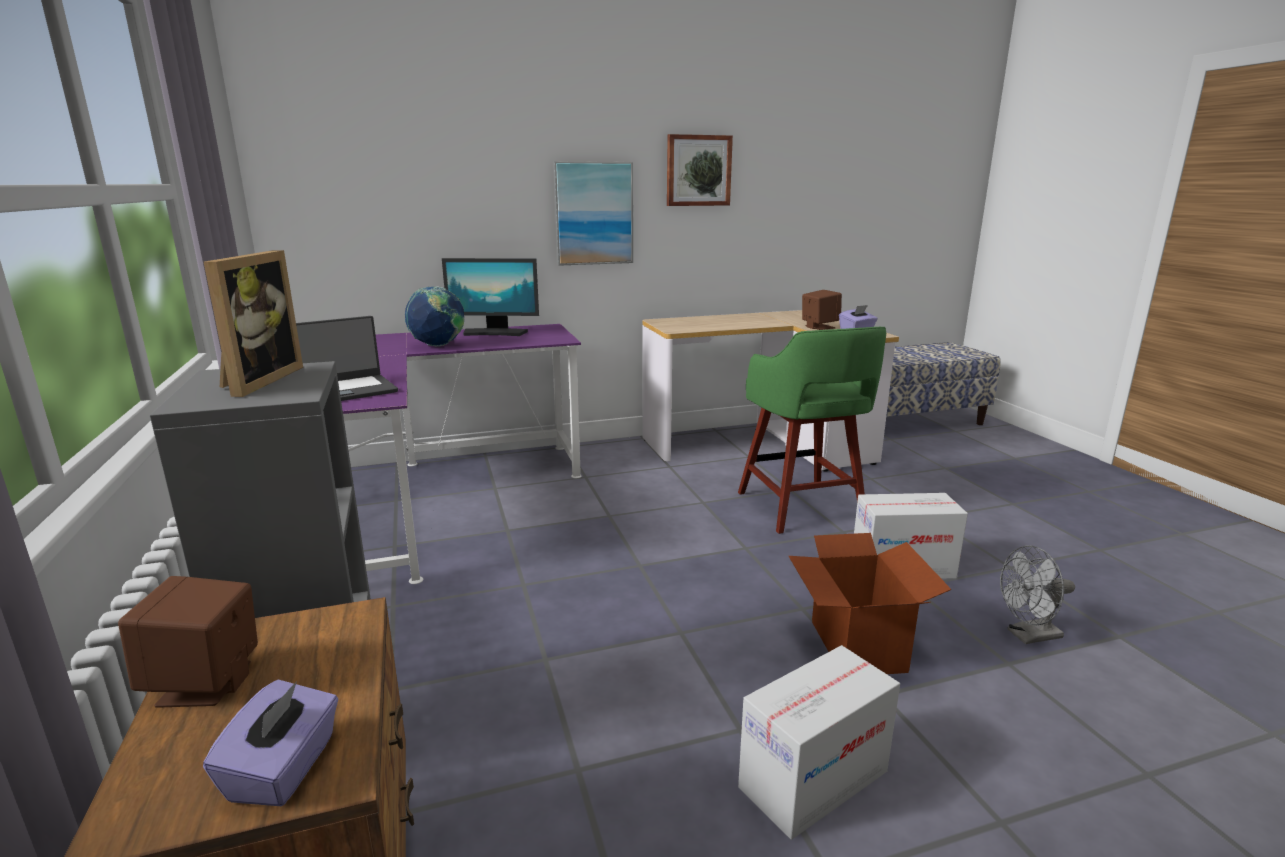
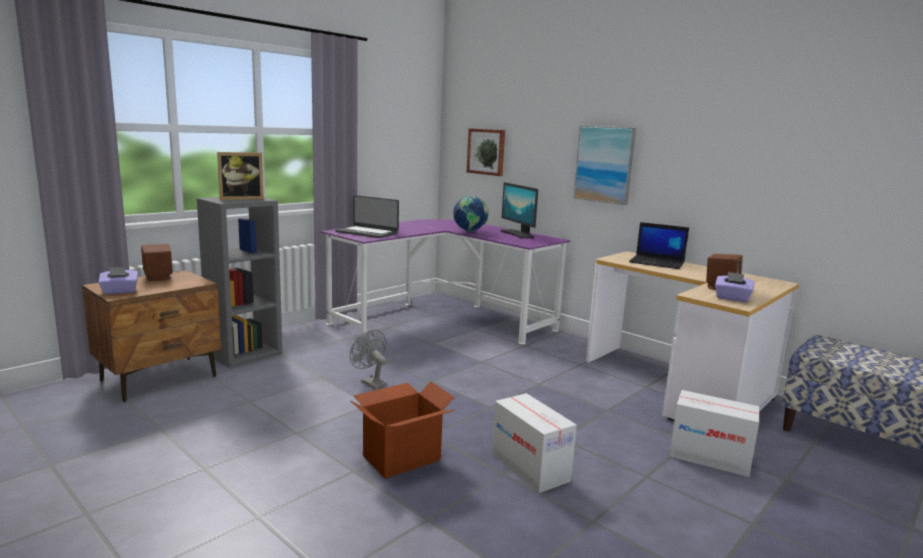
camera: 60 degrees right, 5 degrees down
(698, 170) = (691, 136): picture -> picture (486, 151)
(705, 321) = (657, 262): none -> laptop
(801, 508) = (579, 418): green stool -> none
(813, 780) = (267, 456): cardboard box -> cardboard box (709, 457)
(1028, 636) = (476, 529): grey fan -> grey fan (370, 383)

